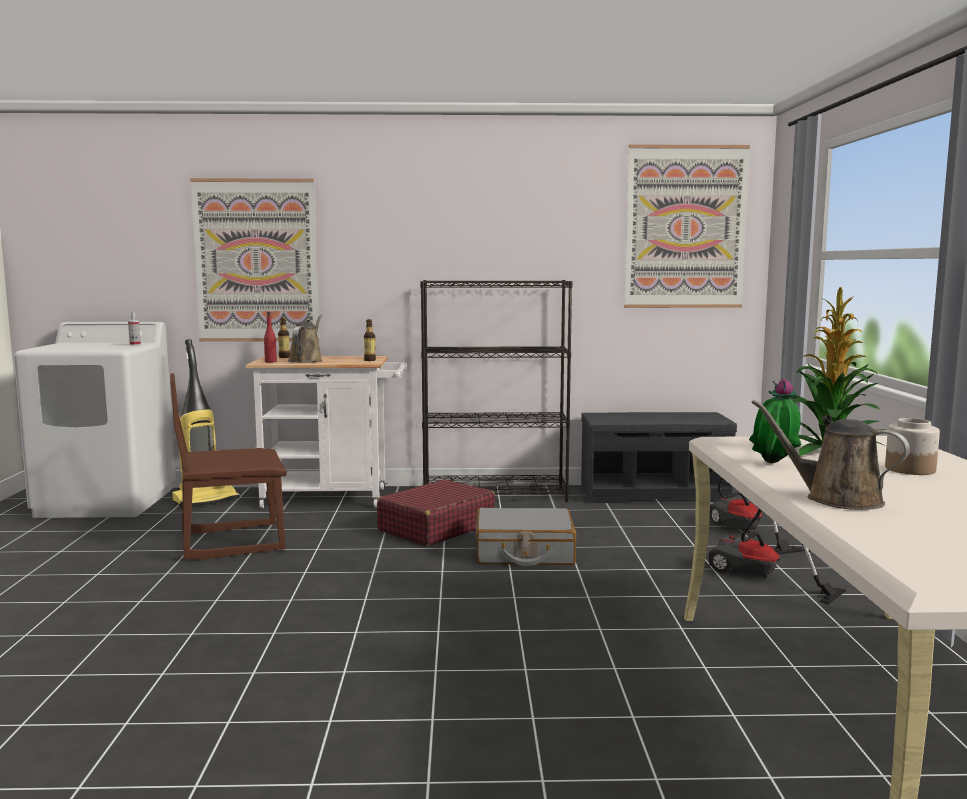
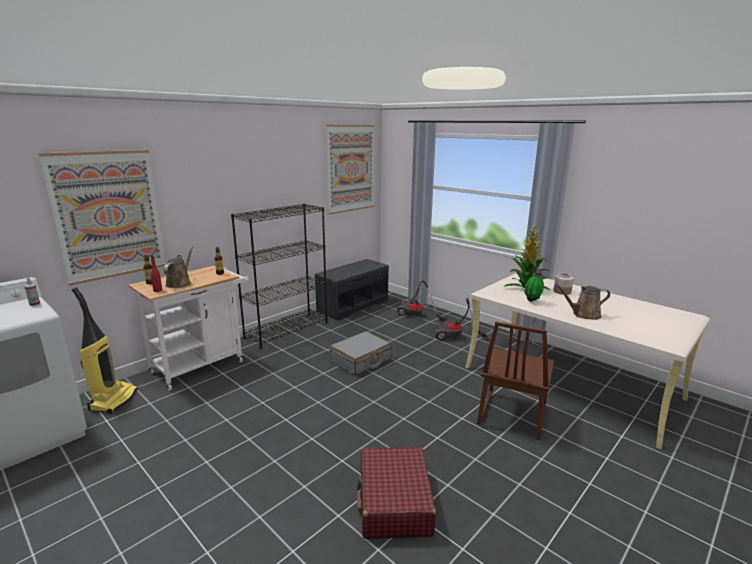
camera: 45 degrees left, 10 degrees up
(232, 541) = (201, 420): brown chair -> brown chair (511, 415)
(306, 360) = (180, 283): brown watering can -> brown watering can turned 45 degrees clockwise
(436, 527) = (297, 362): red suitcase -> red suitcase (394, 502)

